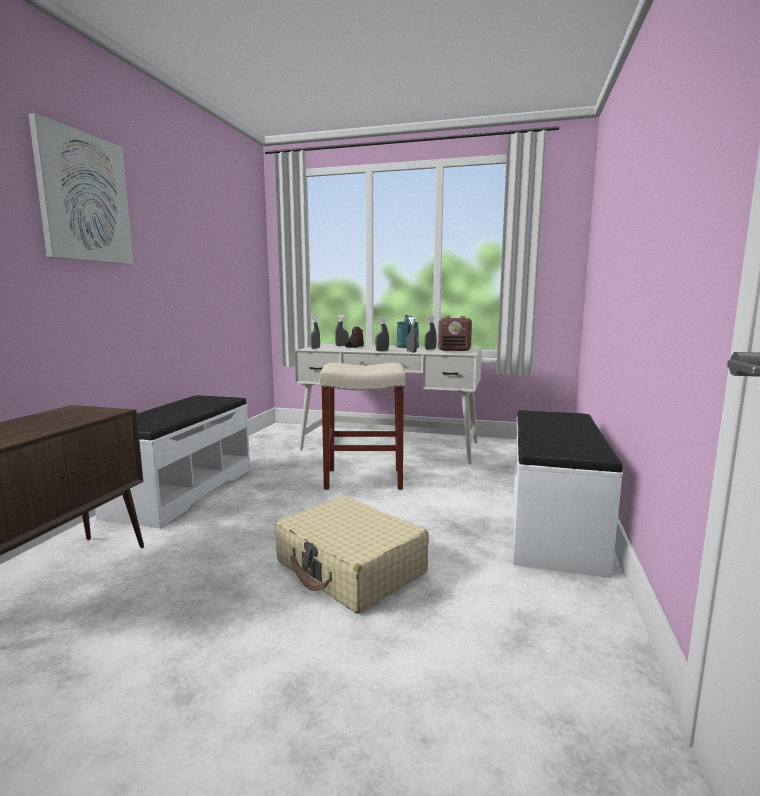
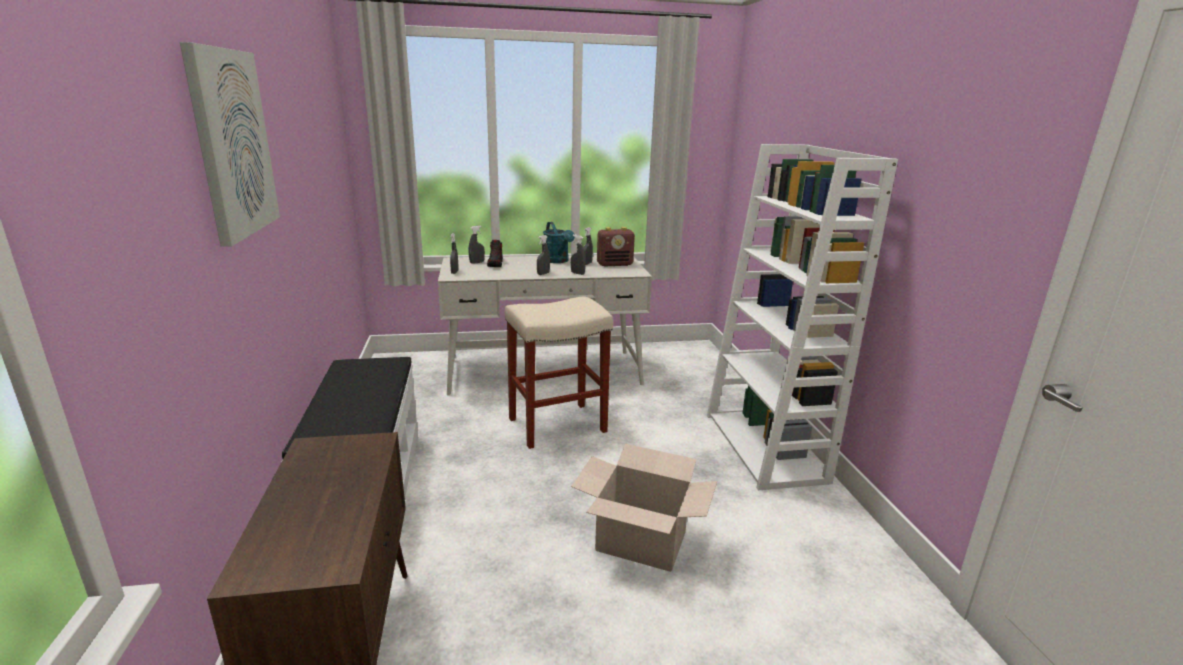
camera: 25 degrees left, 10 degrees up
(350, 568) = (641, 541): beige suitcase -> cardboard box
(555, 525) = (765, 447): white bench -> white bookcase

